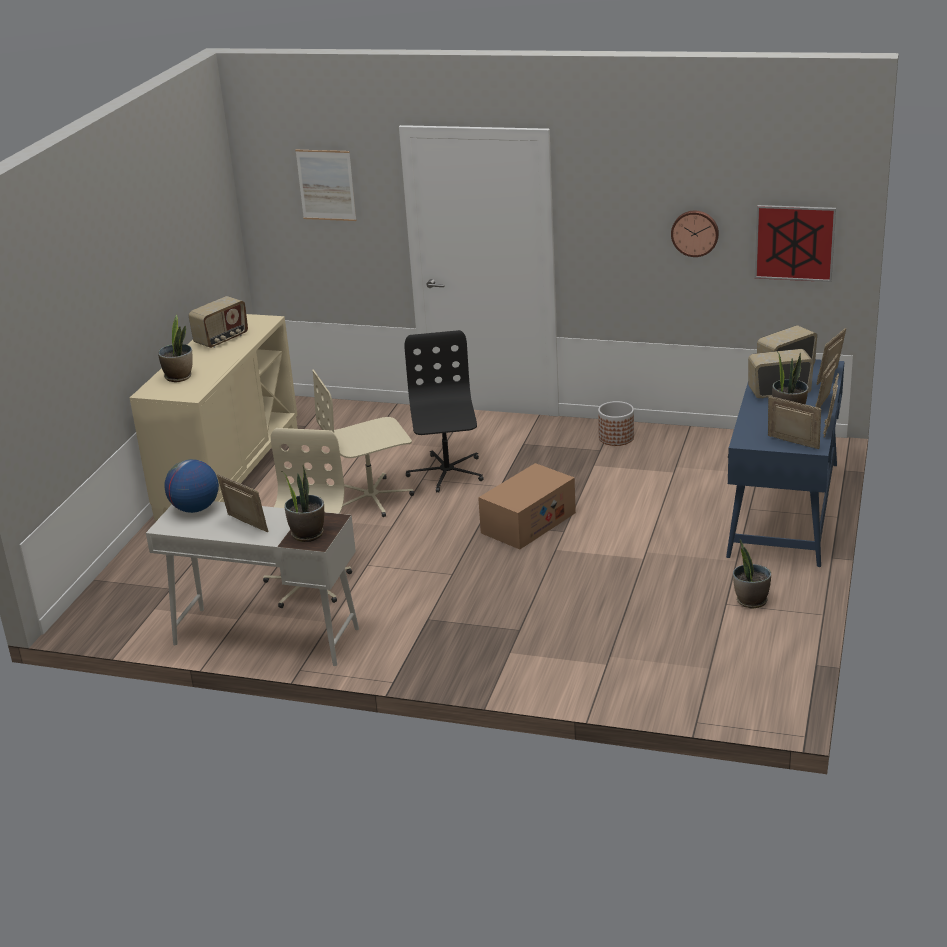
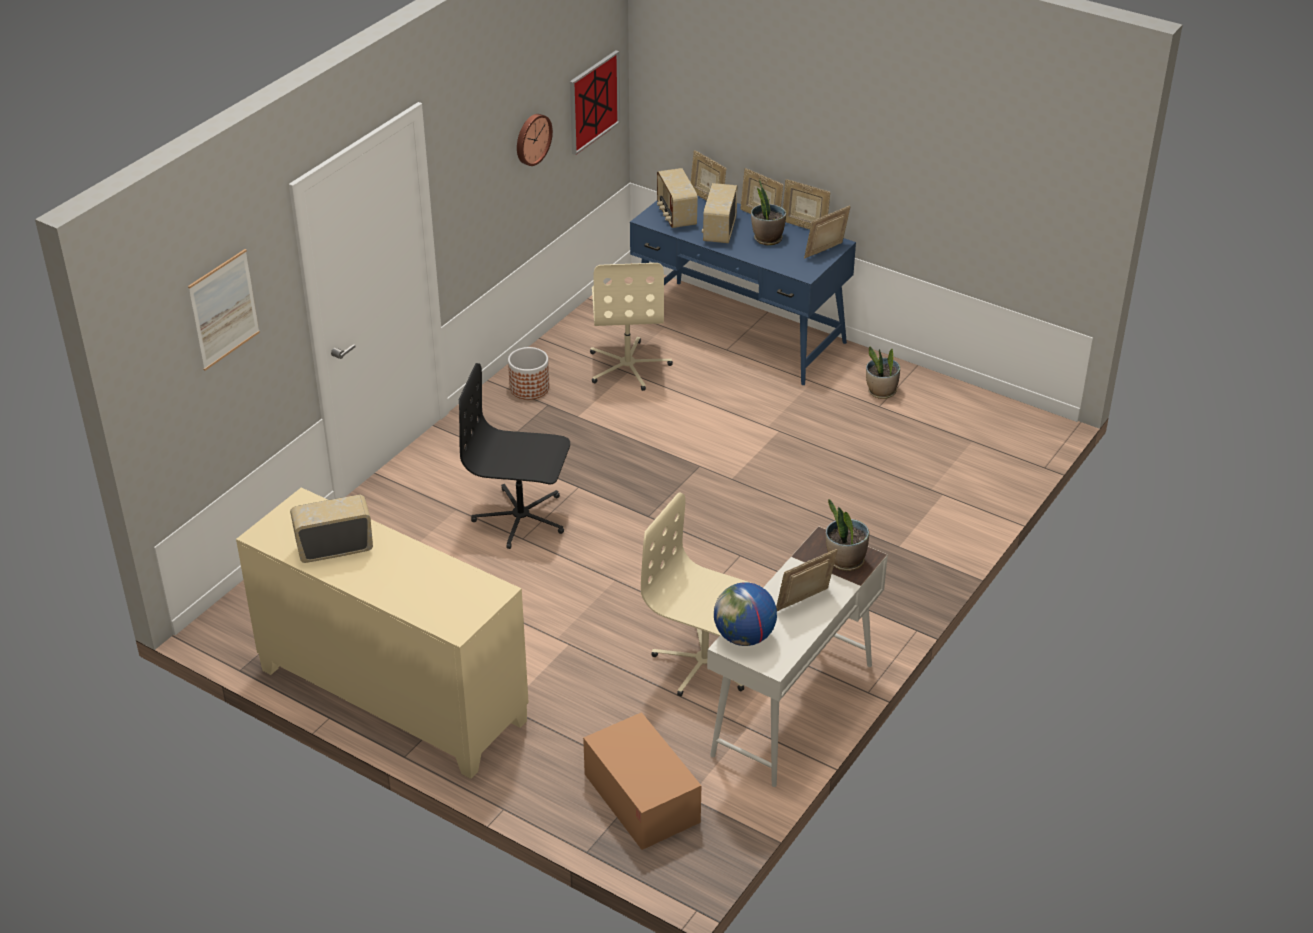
camera: 75 degrees left, 10 degrees up
(179, 377) = (429, 597): potted plant -> none
(222, 339) = (335, 548): radio -> radio turned 75 degrees counterclockwise
(372, 498) = (542, 584): beige office chair -> beige office chair (628, 366)
(528, 523) = (668, 484): cardboard box -> cardboard box (641, 798)

